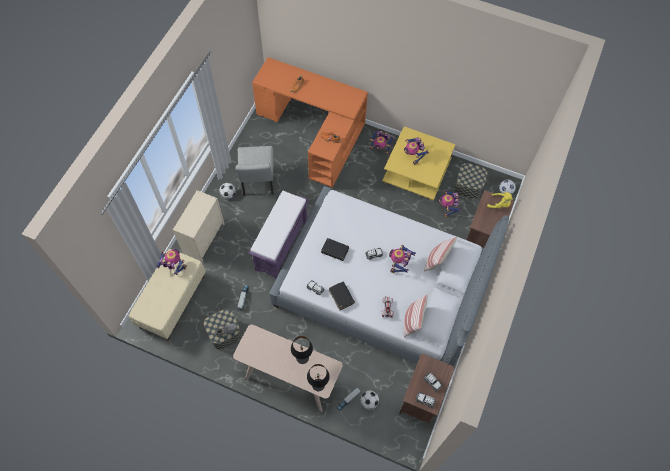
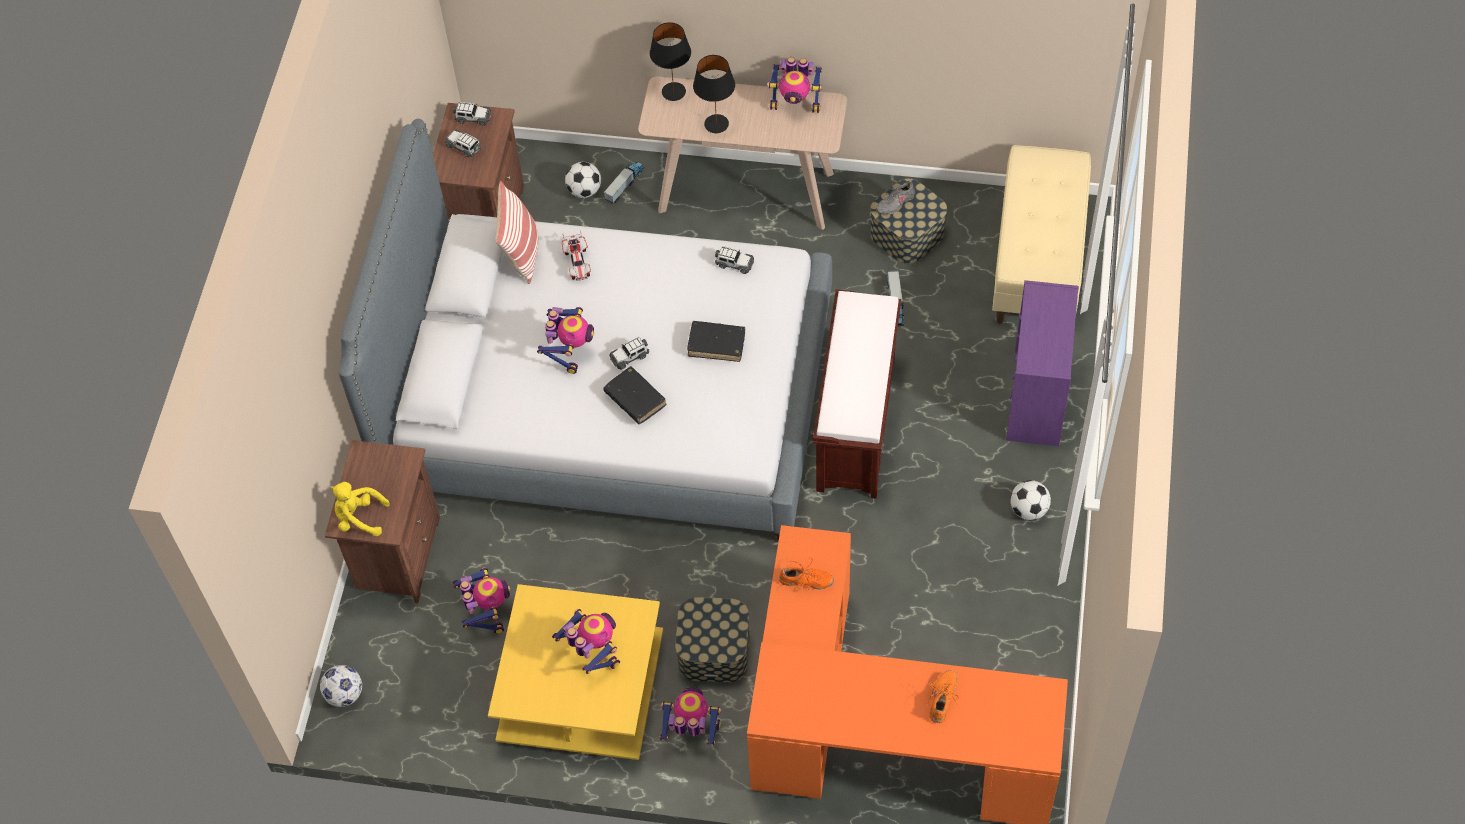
camera: 170 degrees right, 5 degrees down
(174, 267) = (1047, 254): toy robot -> toy robot (796, 103)
(204, 238) = (1036, 399): beige dresser -> purple dresser
(258, 183) = (969, 555): grey chair -> none
(281, 247) = (855, 423): purple bench -> brown bench
(341, 297) = (676, 262): black book -> black book (635, 399)
(436, 260) = (490, 380): pillow -> none
(469, 185) = (440, 686): storage box -> storage box (714, 650)

